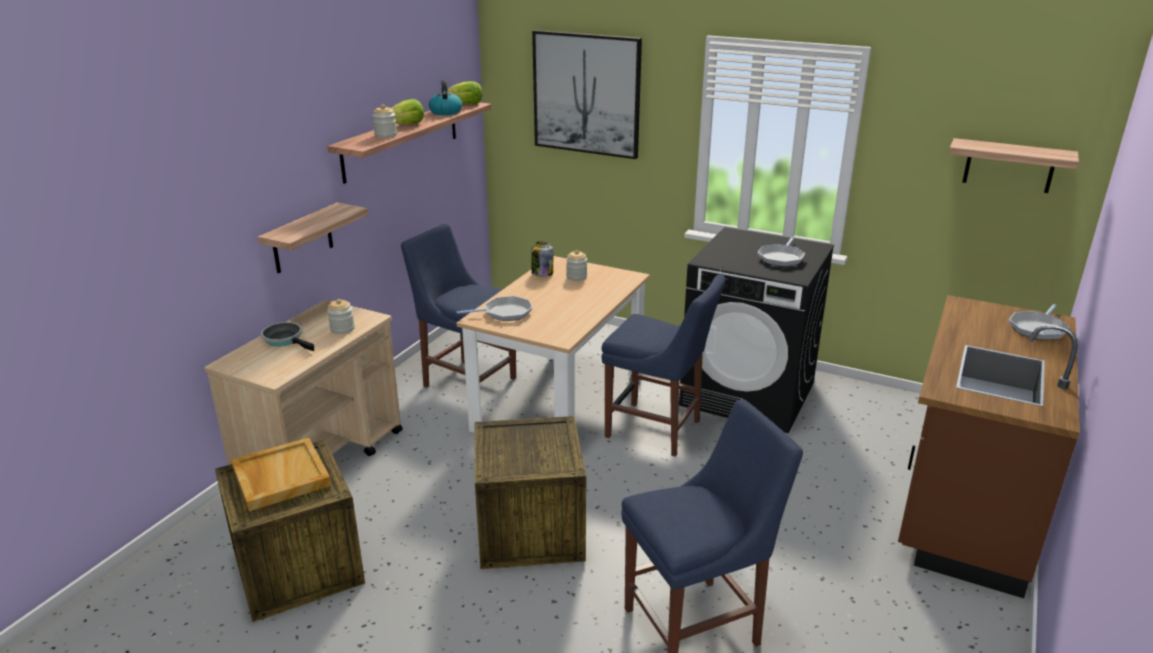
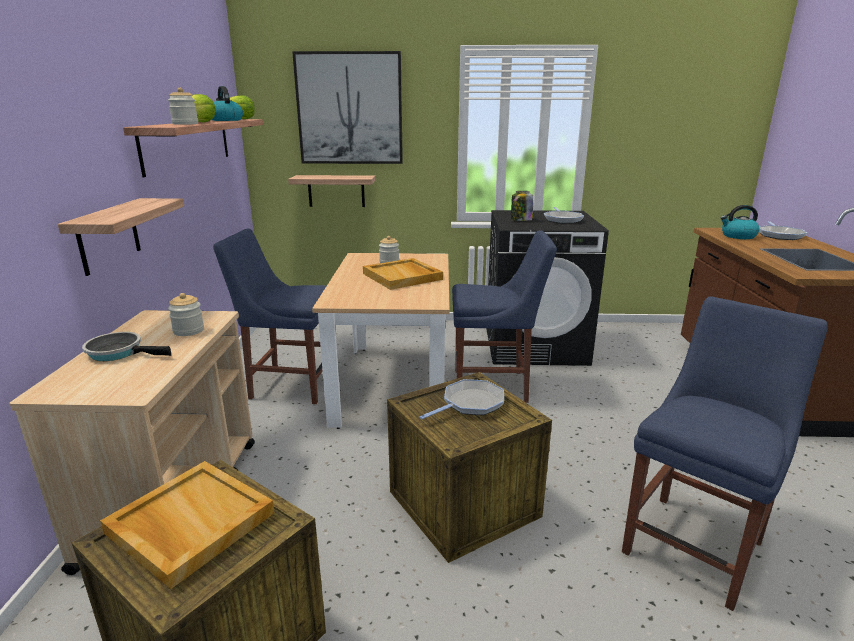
camera: 25 degrees left, 5 degrees down
(505, 313) = (354, 294): frying pan -> frying pan (470, 403)
(542, 273) = (355, 264): jar -> jar (521, 220)
(569, 299) = (403, 276): none -> beige tray
(976, 320) = (738, 236): none -> kettle
(1009, 166) = (702, 131): shelf -> shelf (336, 191)

